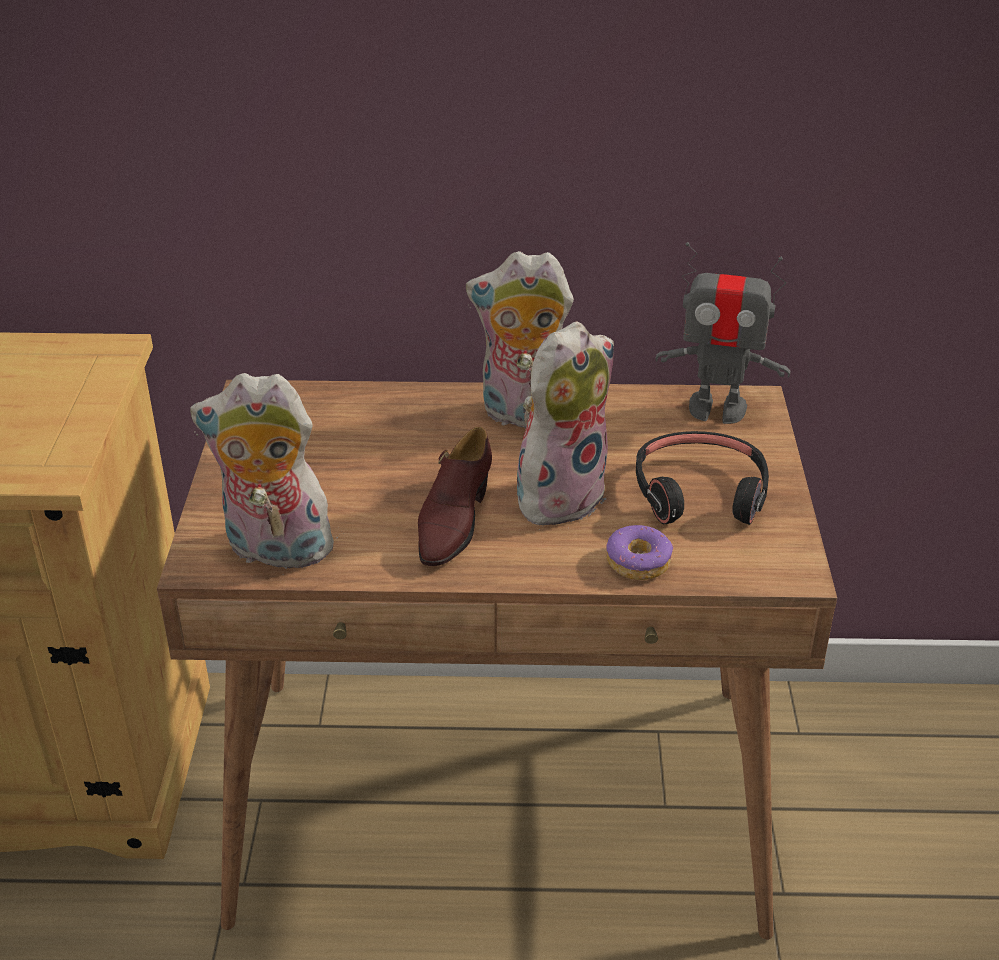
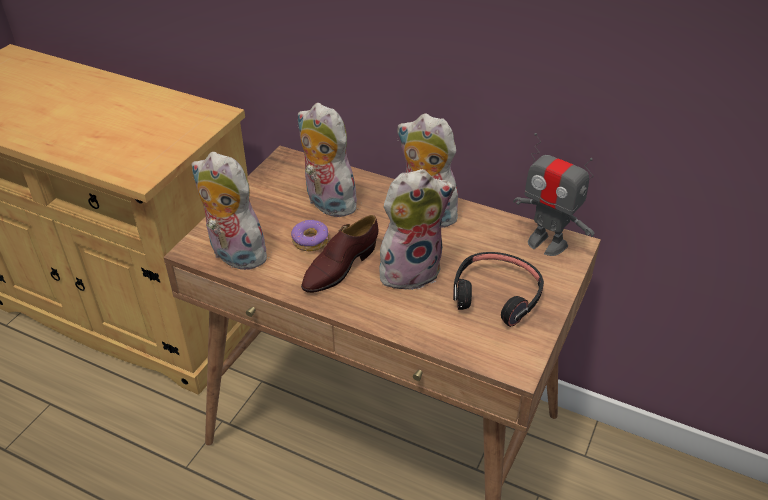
camera: 25 degrees right, 5 degrees up
(366, 440) = (326, 203): none -> plush toy
(639, 562) = (426, 328): donut -> donut (311, 241)

